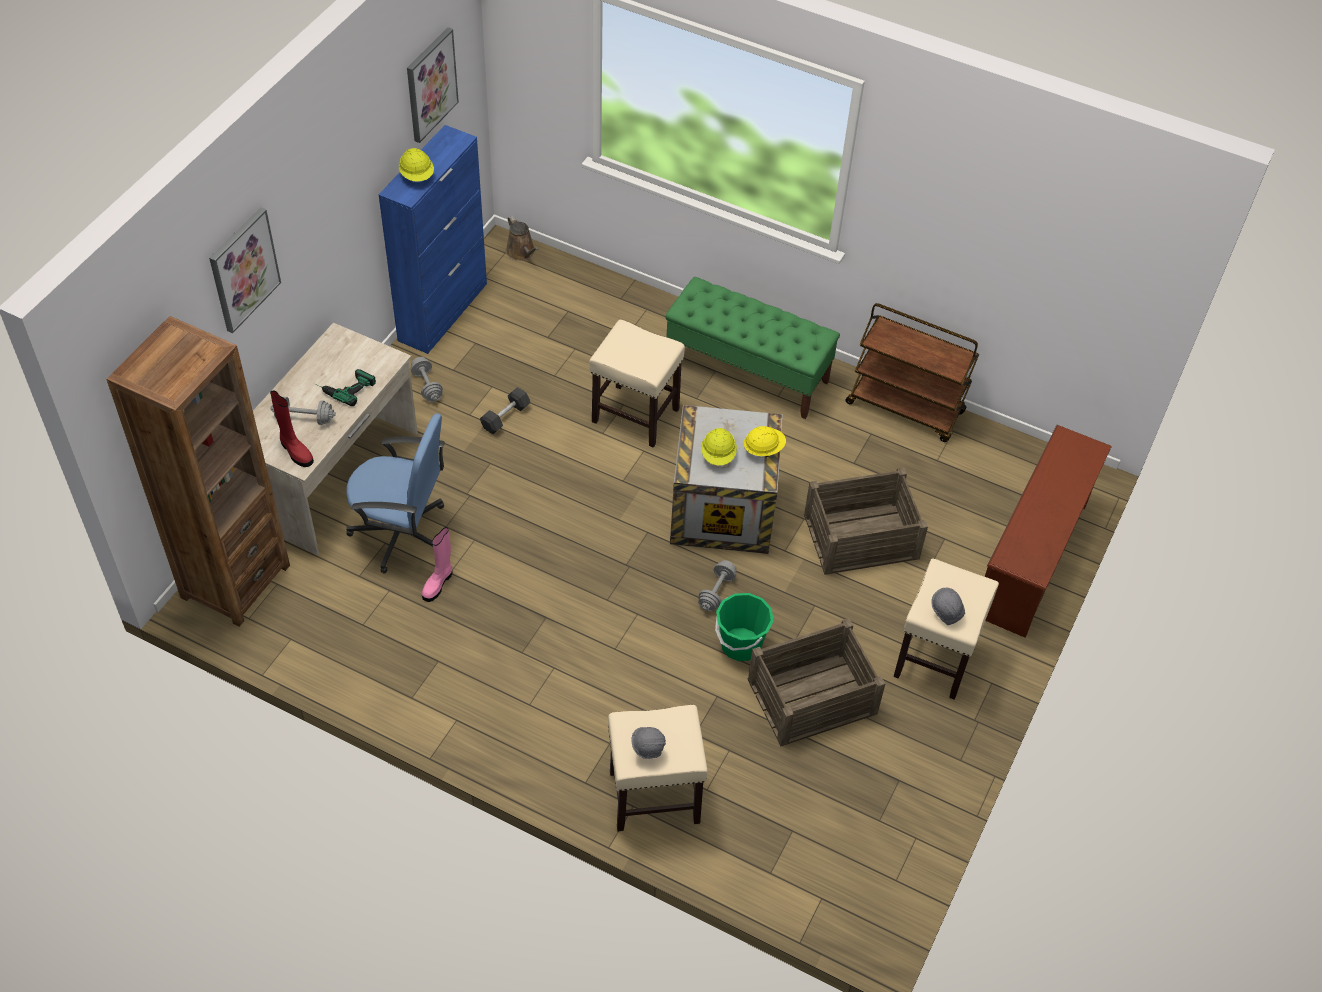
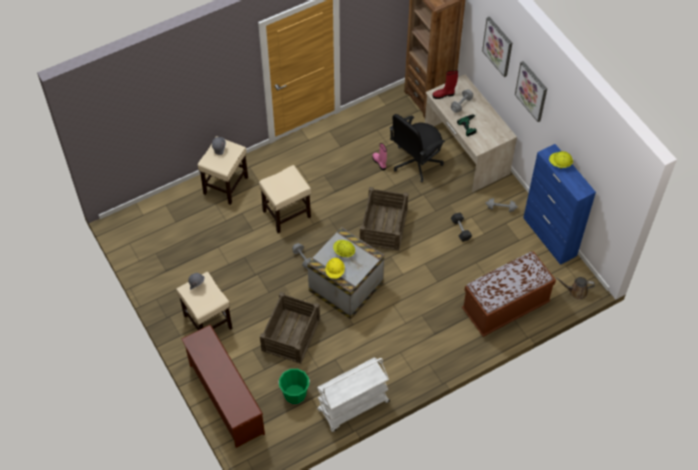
camera: 125 degrees right, 5 degrees up
(402, 533) = (416, 162): blue office chair -> black office chair
(430, 84) = (598, 165): picture -> picture (532, 91)
(608, 314) = (505, 307): none -> brown bench
(634, 415) = (428, 282): beige stool -> beige stool (287, 213)
(740, 645) = (270, 252): green bucket -> green bucket (295, 394)
(748, 372) = (425, 348): green bench -> none
(813, 697) = (225, 264): crate -> crate (383, 226)
(906, 408) = (353, 407): brown cart -> white cart

